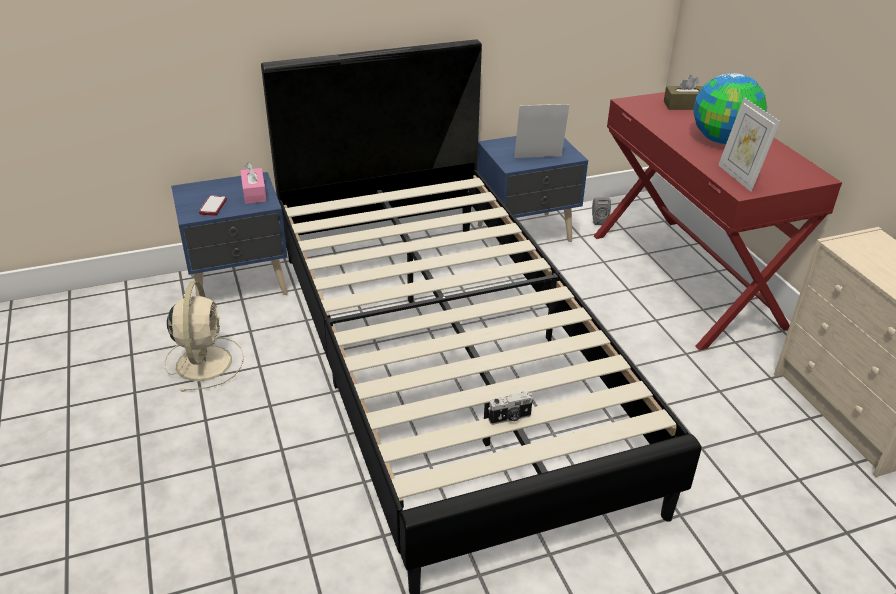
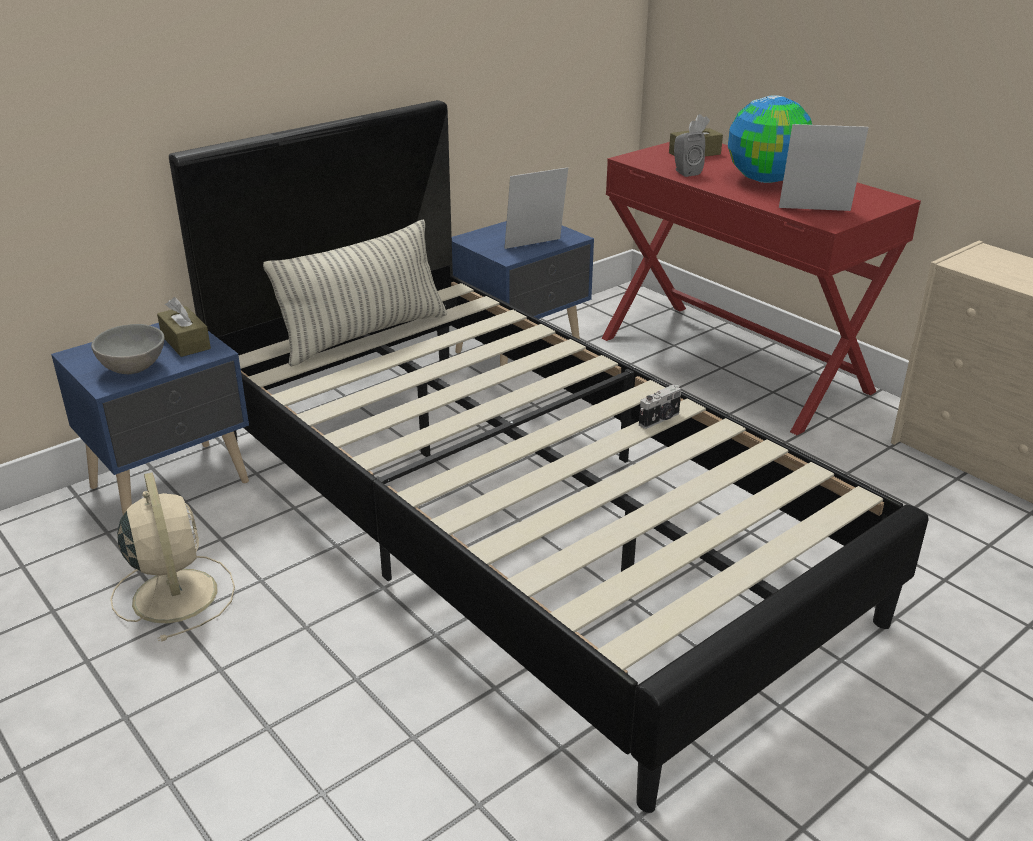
camera: 20 degrees left, 5 degrees down
(213, 206) = (135, 368): phone -> grey bowl
(254, 193) = (185, 342): pink tissue box -> brown tissue box
(386, 207) = (364, 335): none -> pillow
(510, 418) = (693, 539): camera -> camera (660, 419)
(598, 220) = (596, 321): grey speaker -> grey speaker (685, 172)
(739, 177) = (815, 211): picture frame -> picture frame turned 135 degrees clockwise

